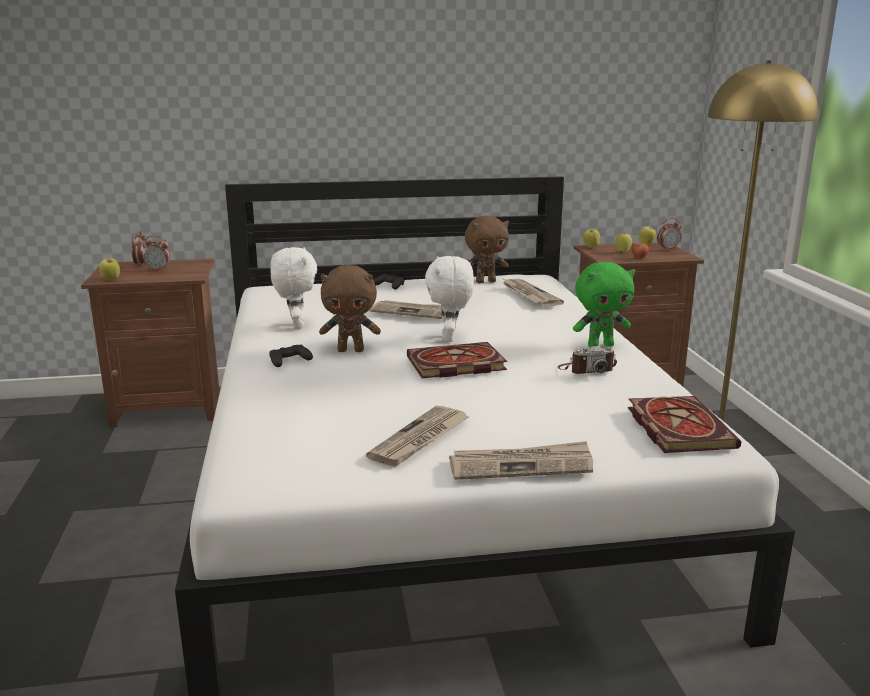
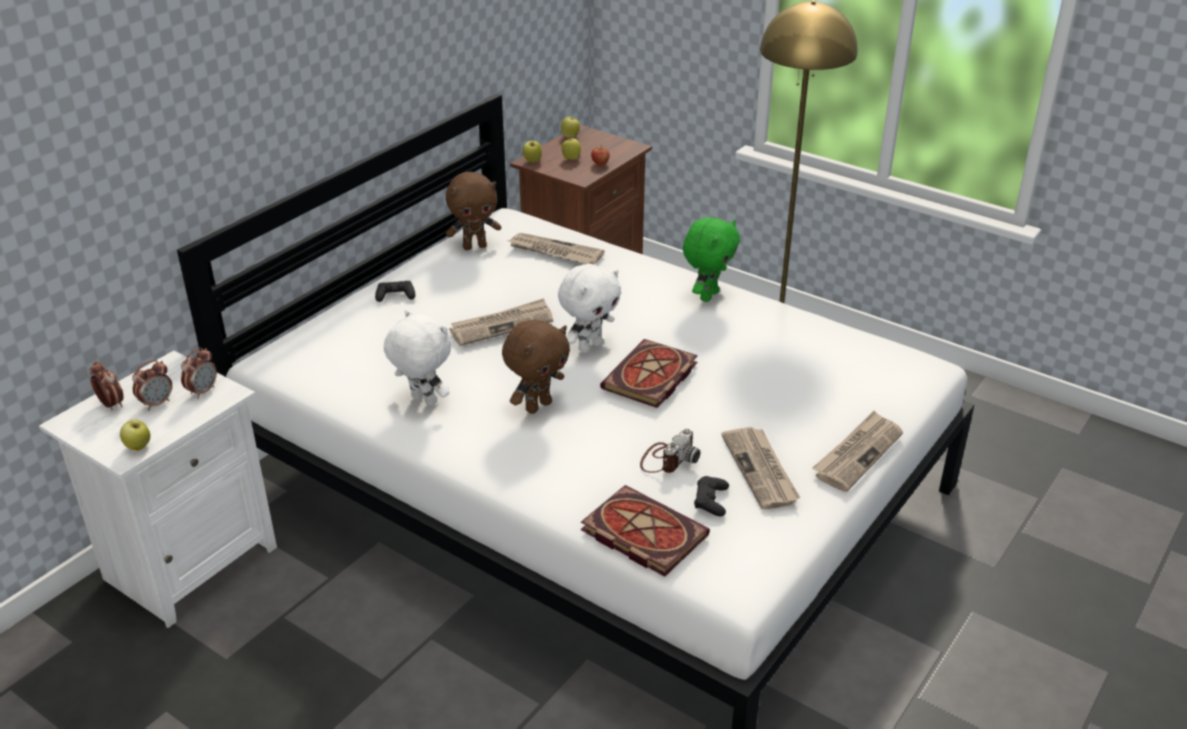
camera: 45 degrees left, 15 degrees up
(168, 407) = (188, 563): brown nightstand -> white nightstand
(289, 361) = (511, 448): black game controller -> black game controller (711, 501)
(450, 338) = (589, 346): white plush toy -> white plush toy turned 90 degrees counterclockwise
(485, 281) = (475, 246): brown plush toy -> brown plush toy turned 45 degrees clockwise
(587, 370) = (743, 331): camera -> camera (667, 459)
(668, 249) = (601, 139): alarm clock -> alarm clock (202, 391)
(676, 427) = (880, 362): book -> book (640, 533)

